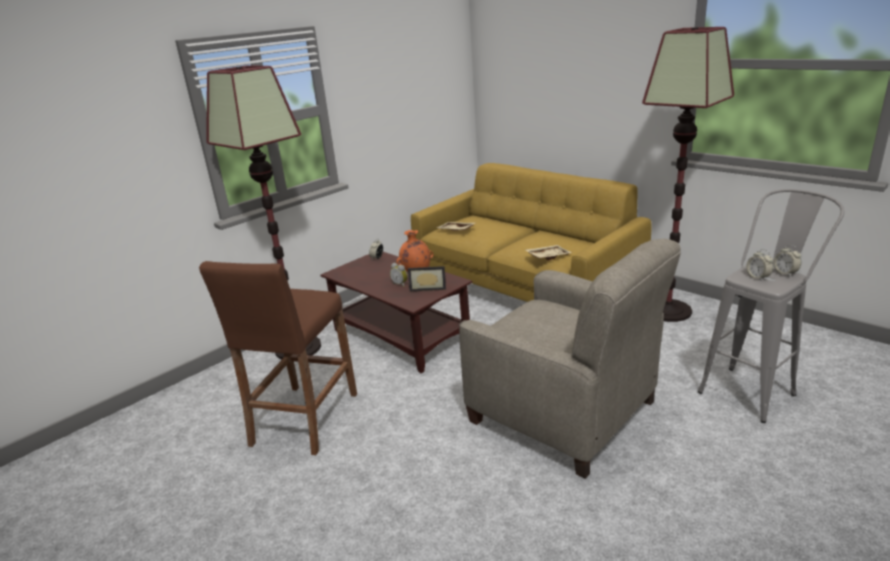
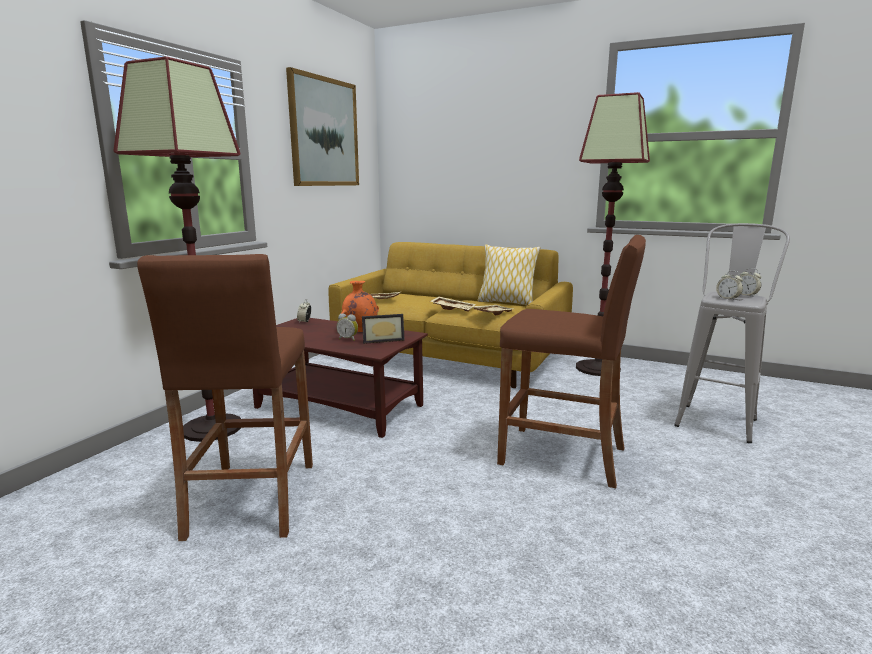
camera: 20 degrees left, 10 degrees down
(406, 65) = (324, 132): none -> picture
(515, 247) = (453, 309): none -> beige tray
(564, 412) = (563, 456): beige armchair -> brown stool
(576, 238) = (506, 302): none -> pillow

